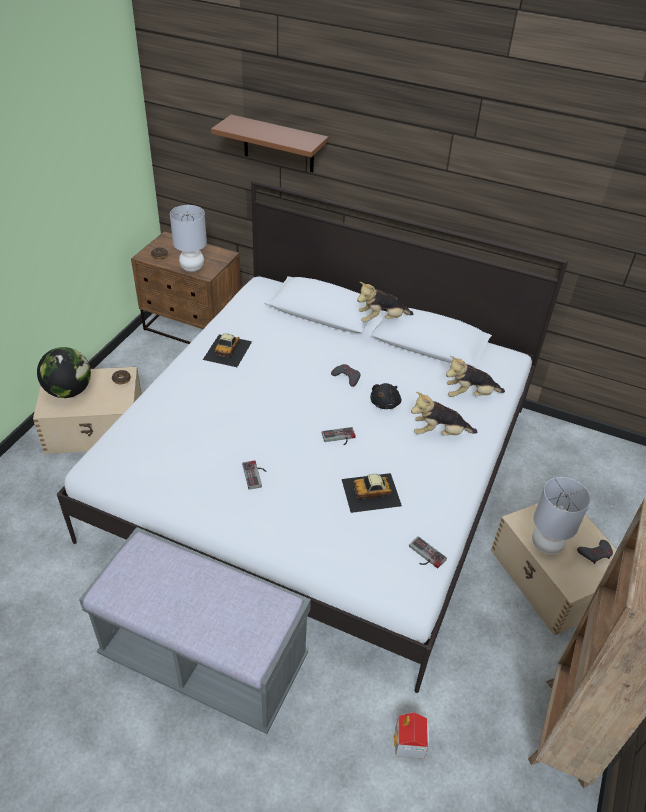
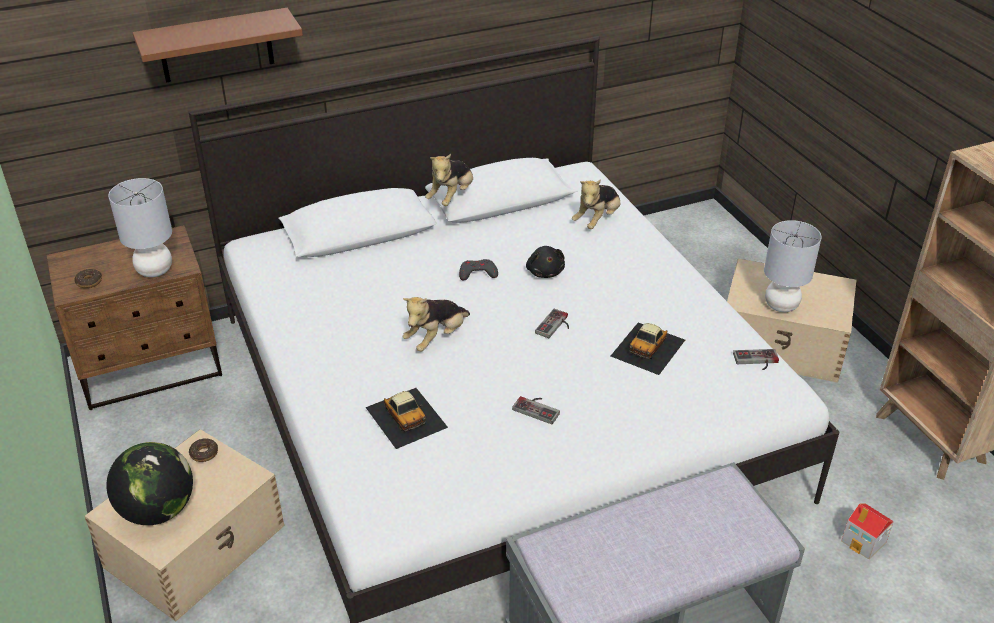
camera: 45 degrees left, 5 degrees down
(228, 350) = (324, 326): toy car -> toy car (406, 416)
(439, 433) = (623, 265): plush toy -> plush toy (436, 338)
(595, 553) = (816, 286): grey game controller -> none

